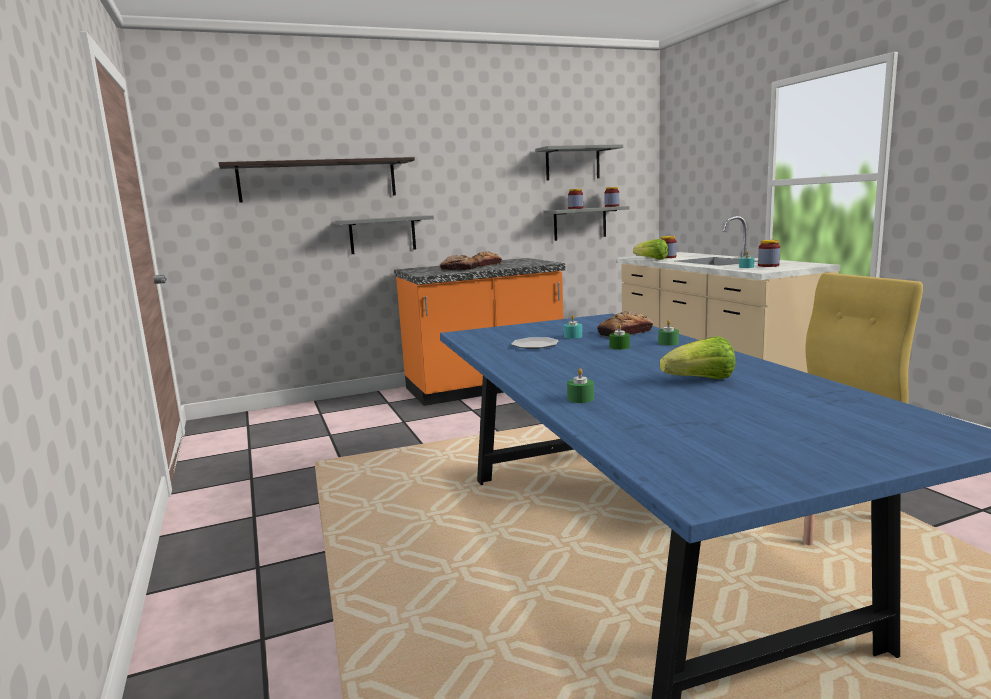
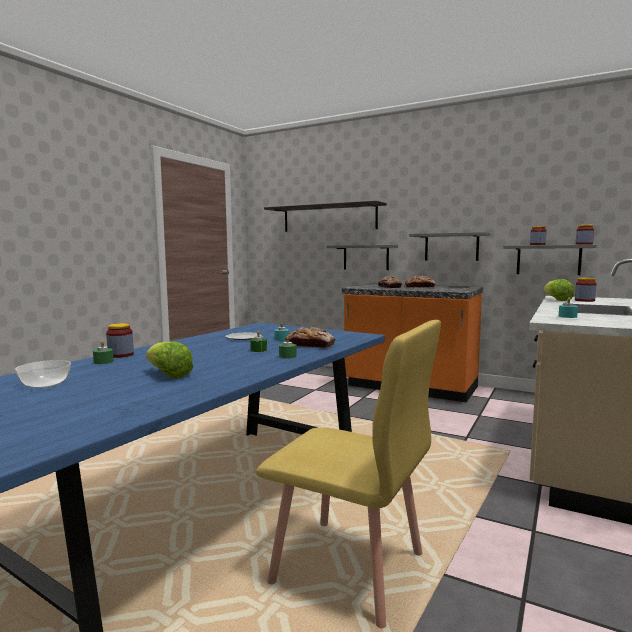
camera: 50 degrees right, 5 degrees down
(572, 163) = (544, 201): grey shelf -> grey shelf (451, 247)
(680, 424) = (46, 384): none -> bowl
(768, 265) = (598, 319): jar -> jar (121, 355)

